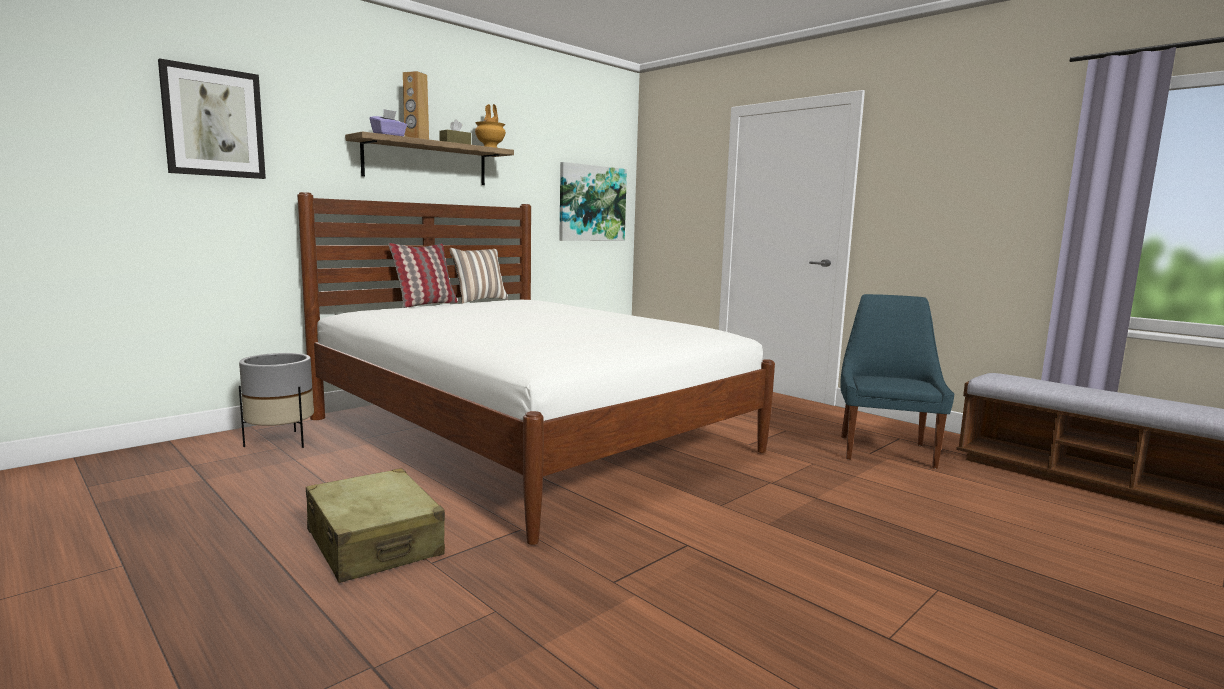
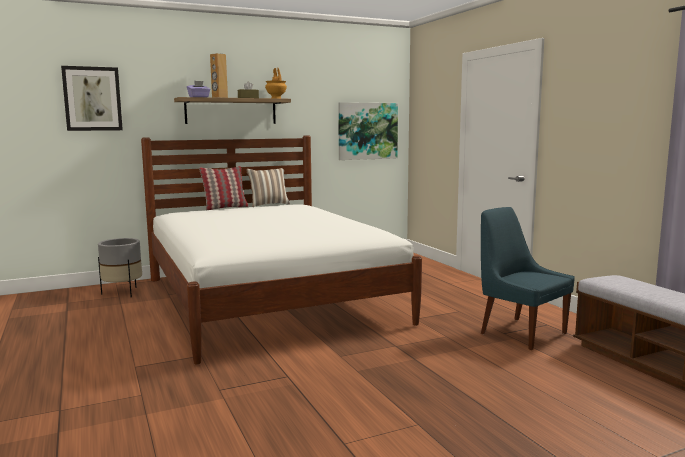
camera: 20 degrees right, 0 degrees up
(374, 543) = (117, 353): beige suitcase -> none
(885, 450) = (520, 332): blue chair -> blue chair turned 75 degrees counterclockwise

